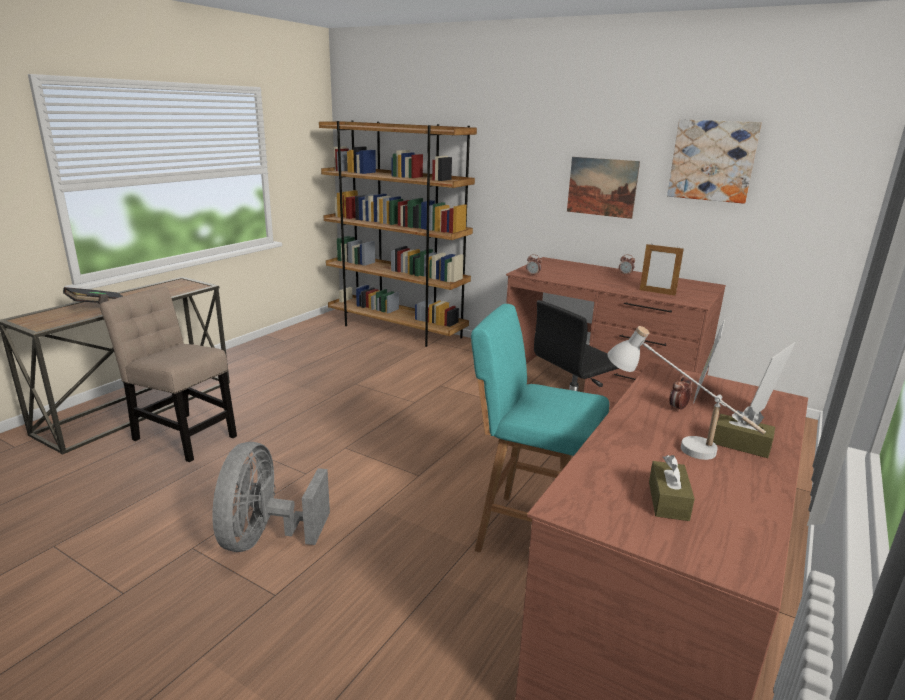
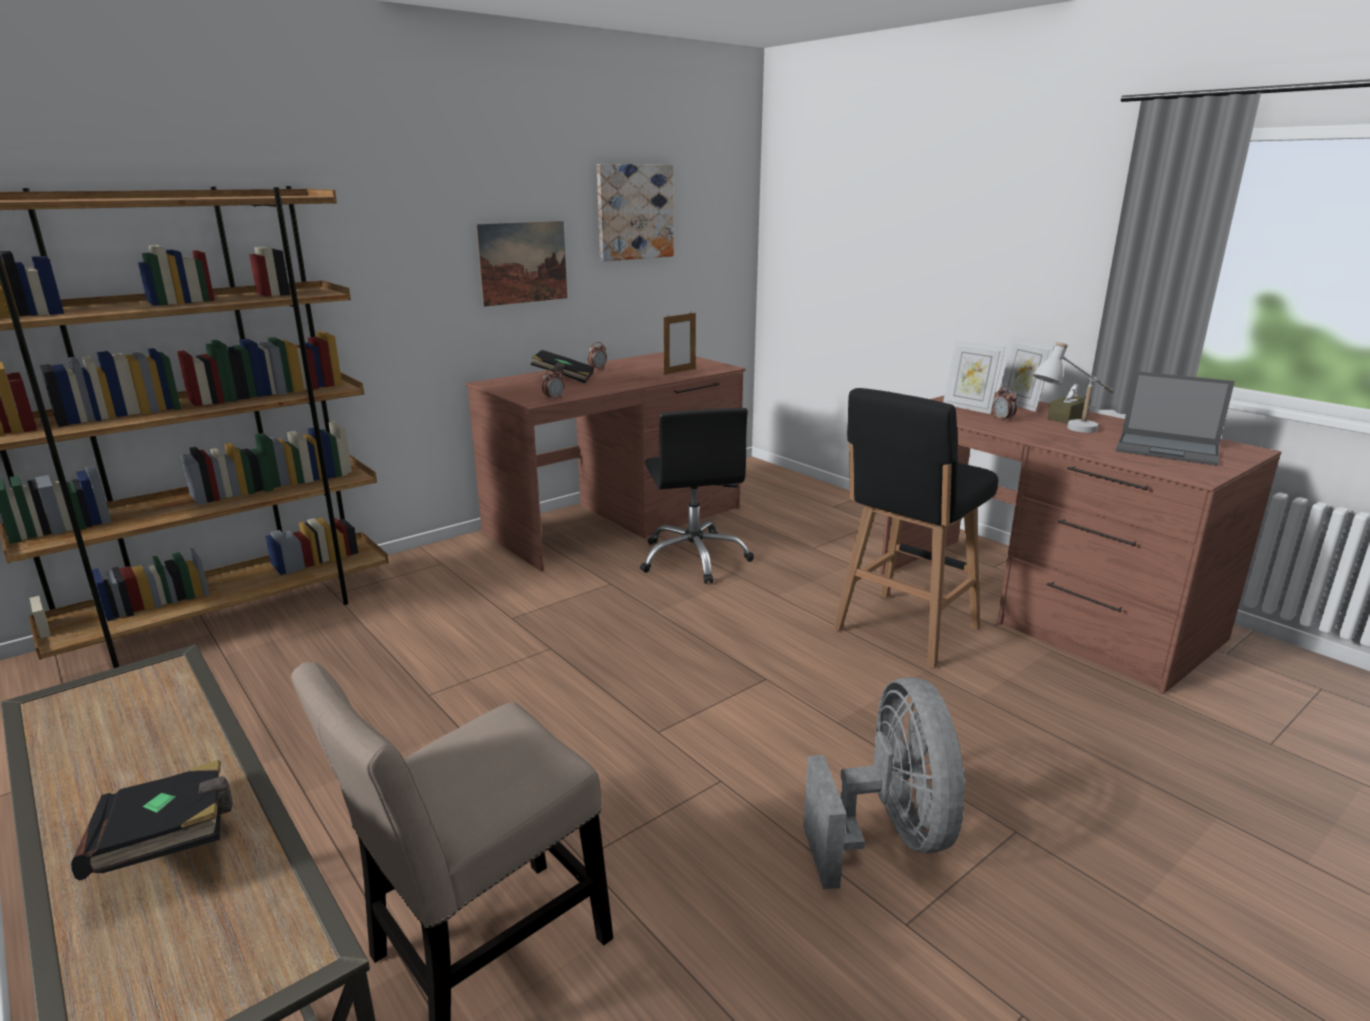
camera: 70 degrees left, 0 degrees up
(265, 537) = (889, 834): grey fan -> grey fan turned 120 degrees counterclockwise
(528, 532) = (903, 630): turquoise stool -> black stool
(585, 271) = (563, 378): none -> black book
(668, 500) = (1168, 449): brown tissue box -> laptop

